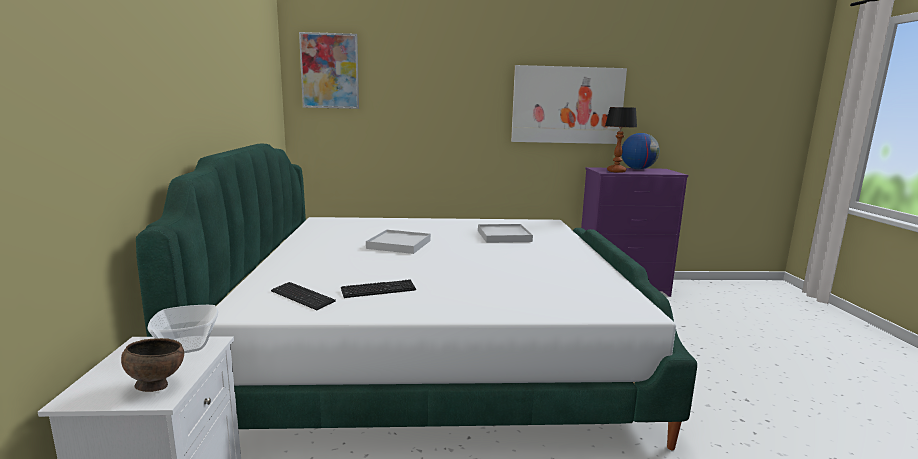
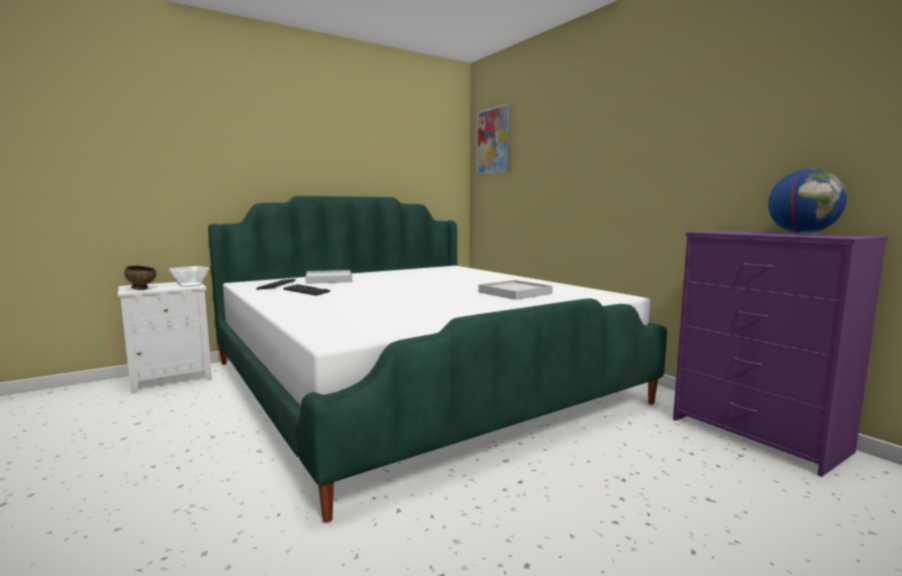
camera: 60 degrees right, 5 degrees down
(399, 244) = (423, 282): white tray -> white tray (328, 279)
(567, 105) = (703, 141): picture -> none
(616, 171) = (730, 232): table lamp -> none

